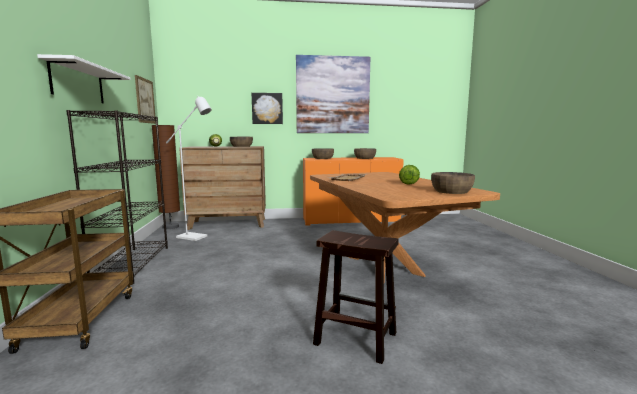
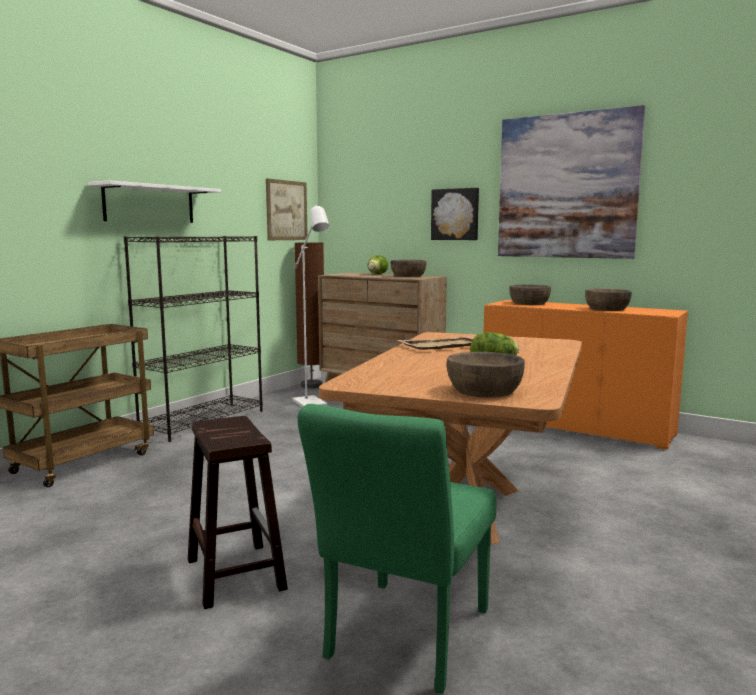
camera: 40 degrees right, 0 degrees up
(482, 329) = (402, 640): none -> green chair

